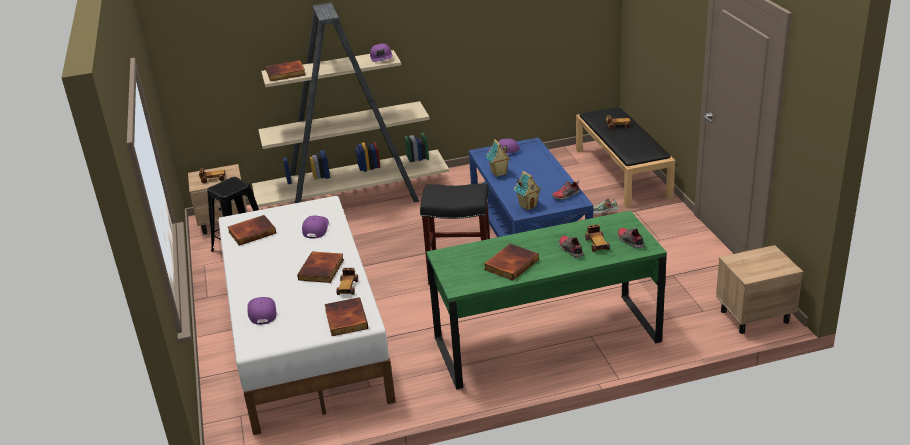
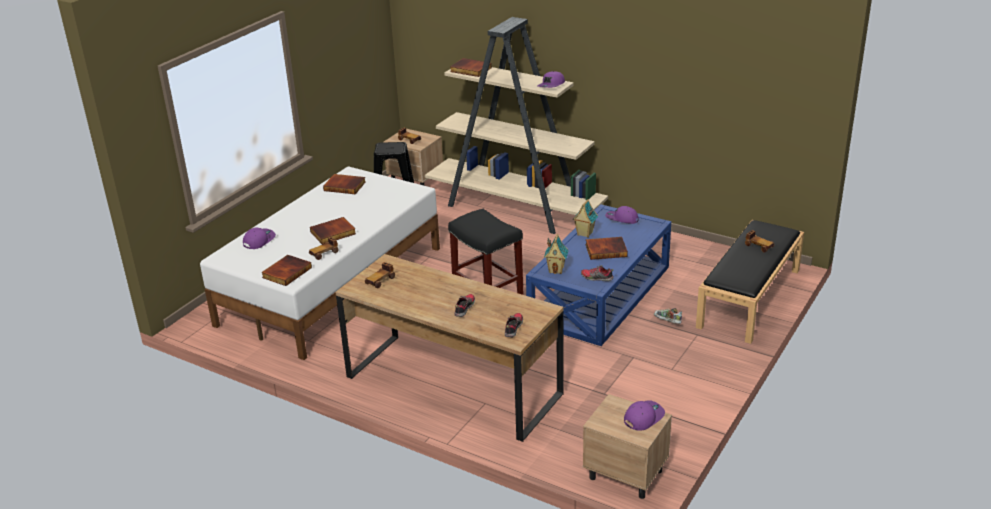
camera: 45 degrees right, 0 degrees up
(315, 229) = (379, 204): purple cap -> purple cap (643, 417)
(511, 264) = (411, 293): book -> book (606, 250)
(546, 340) = (453, 385): green desk -> brown desk
(597, 244) = (488, 315): toy car -> toy car (380, 280)

